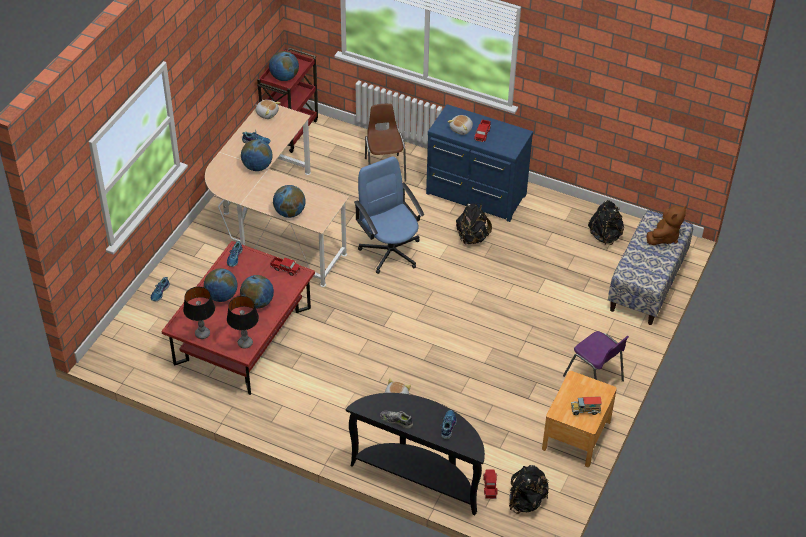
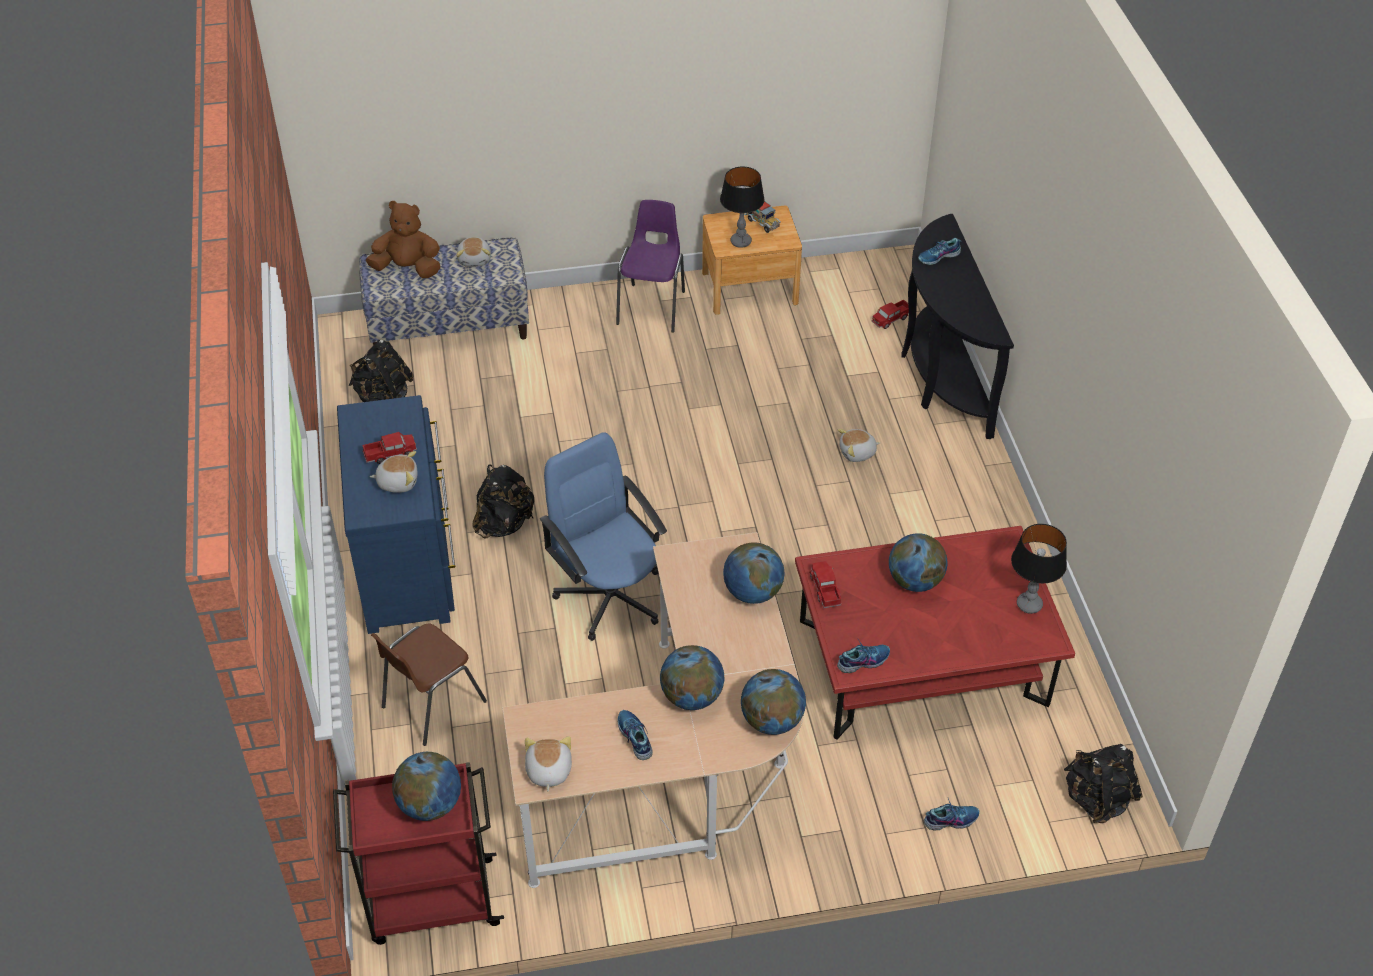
camera: 125 degrees left, 0 degrees up
(221, 296) = (946, 628): globe -> globe (772, 720)
(245, 343) = (993, 550): table lamp -> table lamp (741, 241)
(390, 251) = (610, 596): blue office chair -> blue office chair turned 120 degrees clockwise
(396, 420) = (979, 297): shoe -> none
(526, 501) = (878, 286): black backpack -> black backpack (1097, 799)
(651, 266) = (475, 259): none -> plush toy

